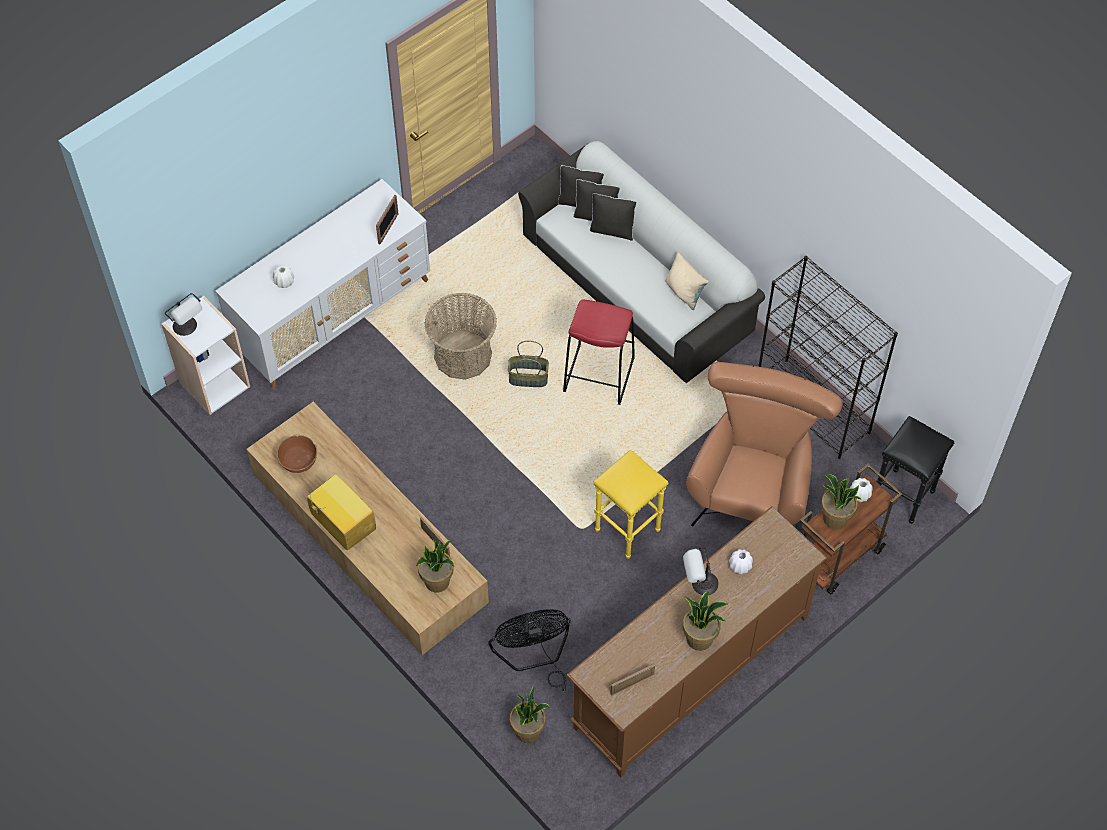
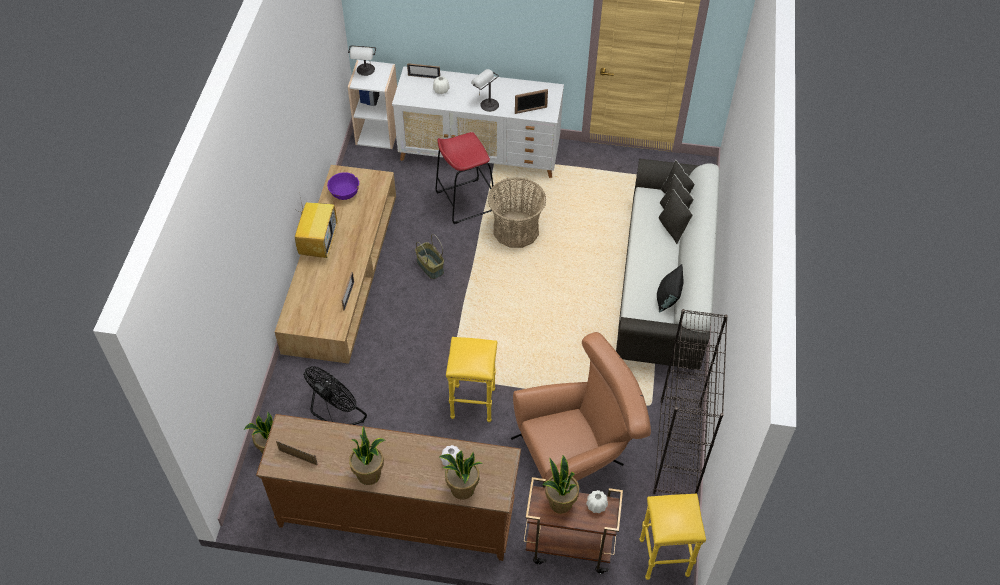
camera: 50 degrees right, 5 degrees down
(249, 283) = (424, 76): none -> picture frame
(298, 461) = (344, 193): brown bowl -> purple bowl
(437, 582) = (320, 316): potted plant -> potted plant (462, 489)
(528, 378) = (533, 273): basket -> basket (429, 266)
(598, 375) = (574, 308): red stool -> red stool (465, 201)
(684, 292) = (668, 298): beige pillow -> black pillow
(699, 584) = (413, 445): table lamp -> table lamp (486, 103)
(903, 497) = (663, 558): black stool -> yellow stool

